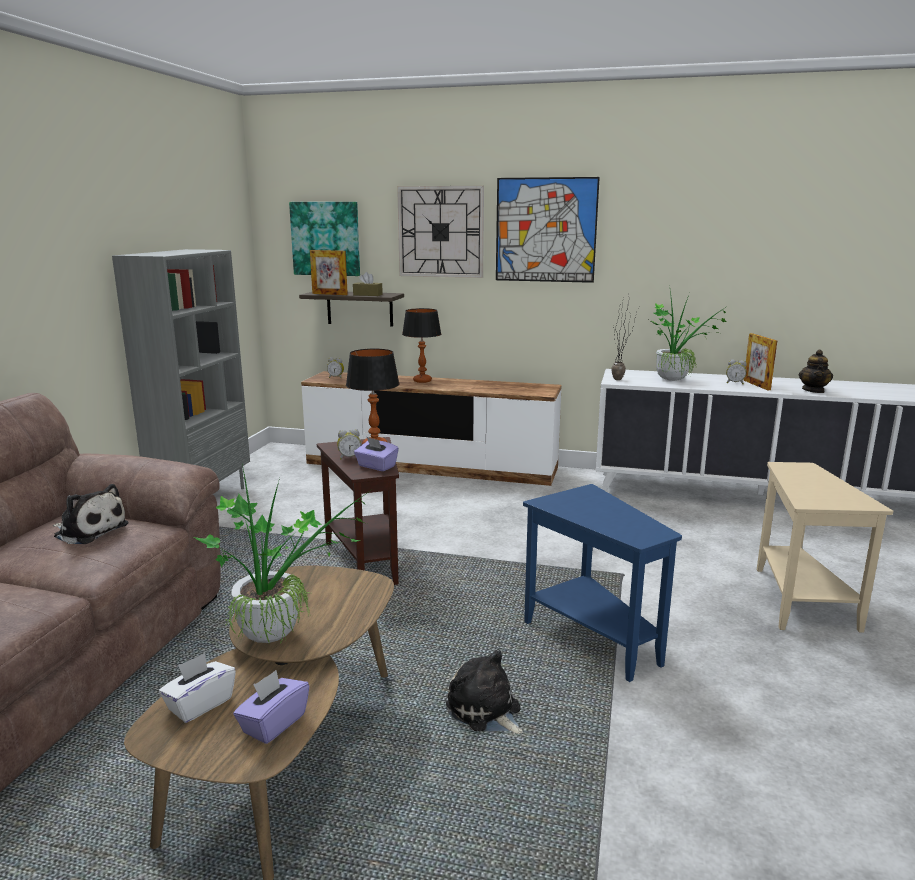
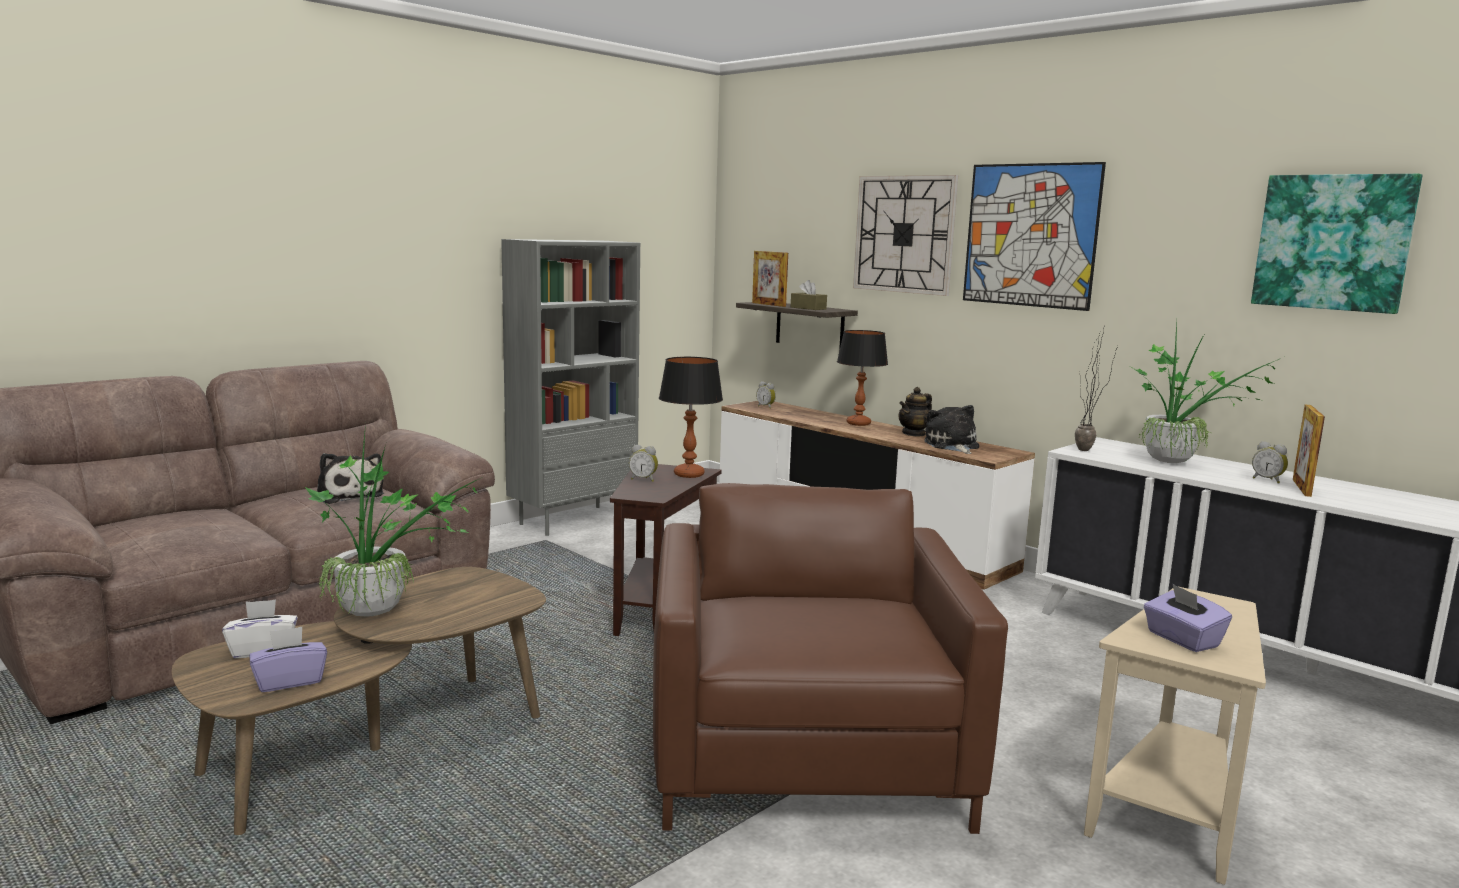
camera: 30 degrees right, 5 degrees down
(326, 239) = (783, 239): picture -> picture (1333, 242)
(376, 466) = (655, 492): purple tissue box -> purple tissue box (1182, 640)
(485, 711) = (589, 783): plush toy -> plush toy (952, 445)
(592, 637) = (806, 757): blue side table -> brown armchair
(813, 390) = (1393, 509): teapot -> teapot (914, 434)

